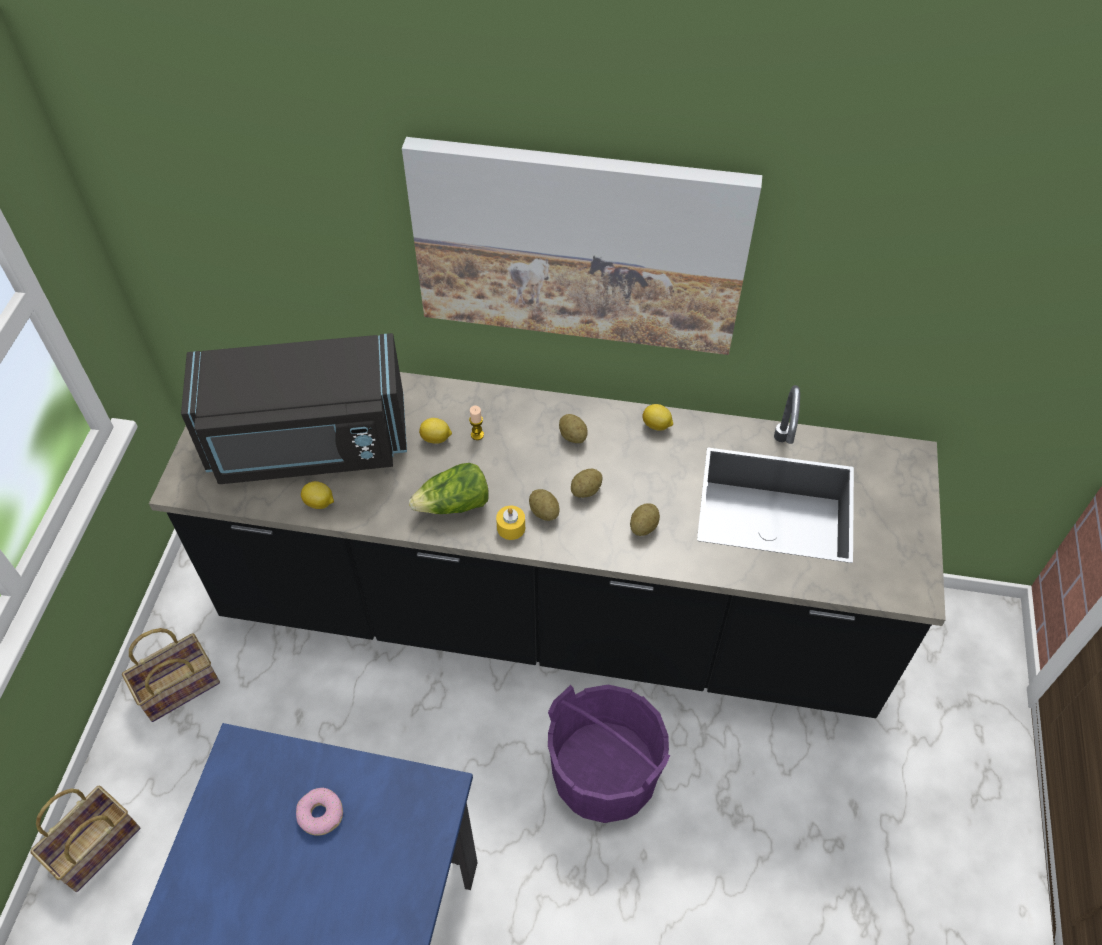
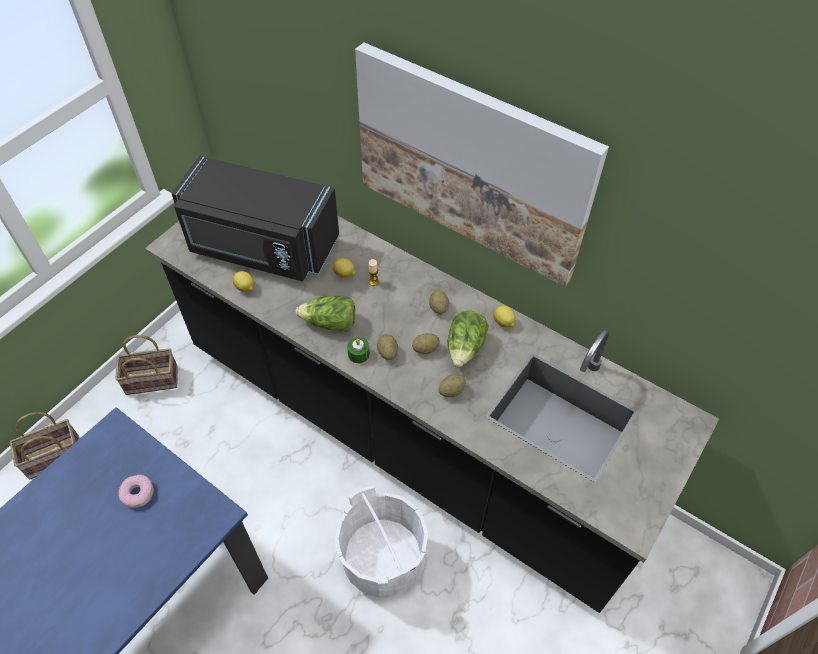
camera: 25 degrees right, 0 degrees up
(511, 527) = (358, 354): yellow candle -> green candle
(604, 776) = (383, 561): purple bucket -> white bucket
(631, 471) = (465, 348): none -> lettuce

